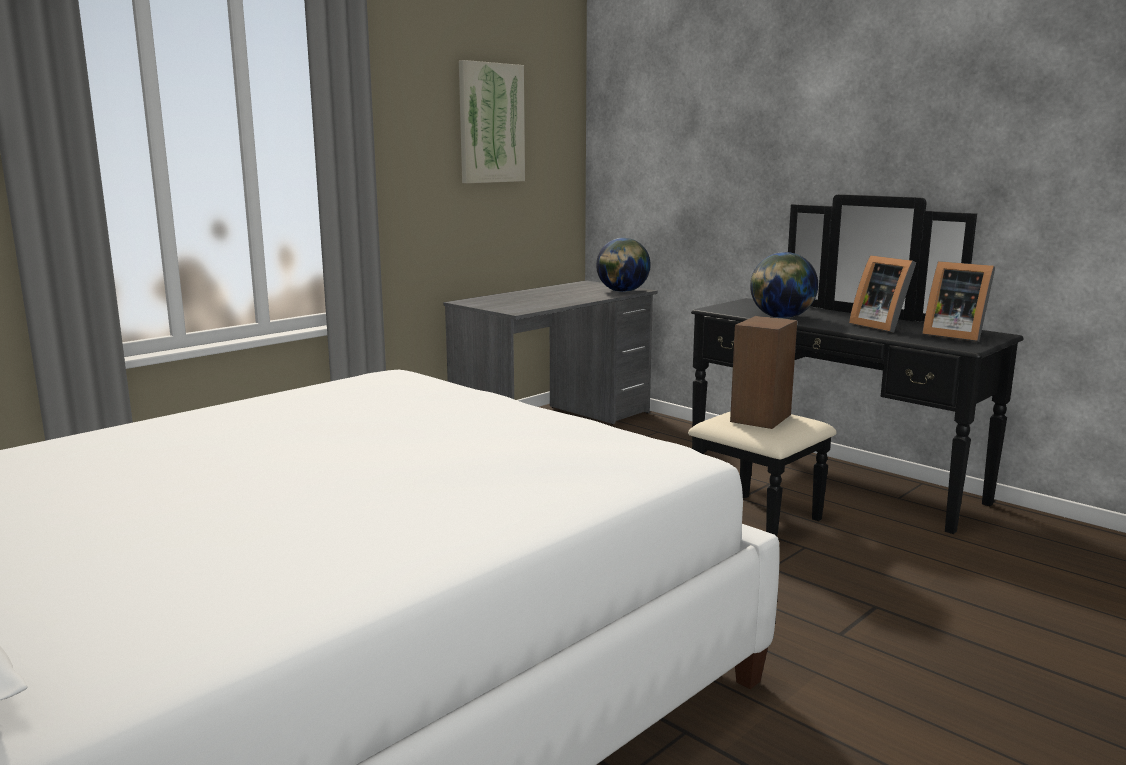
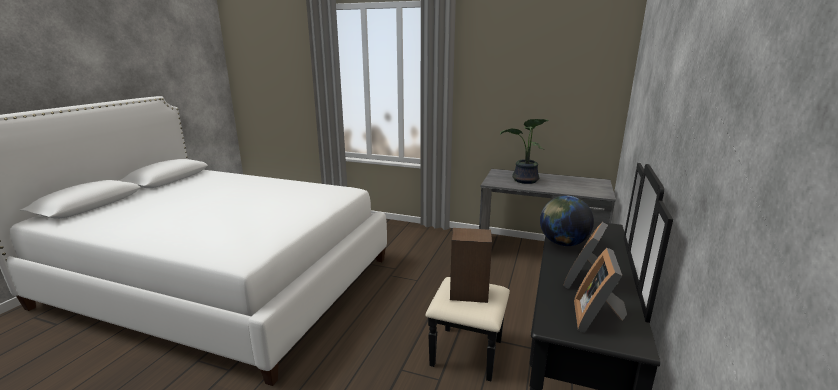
camera: 65 degrees right, 5 degrees up
(490, 123) = (541, 75): picture -> none
(534, 300) = (524, 181): none -> potted plant
(622, 291) = (590, 192): globe -> none

